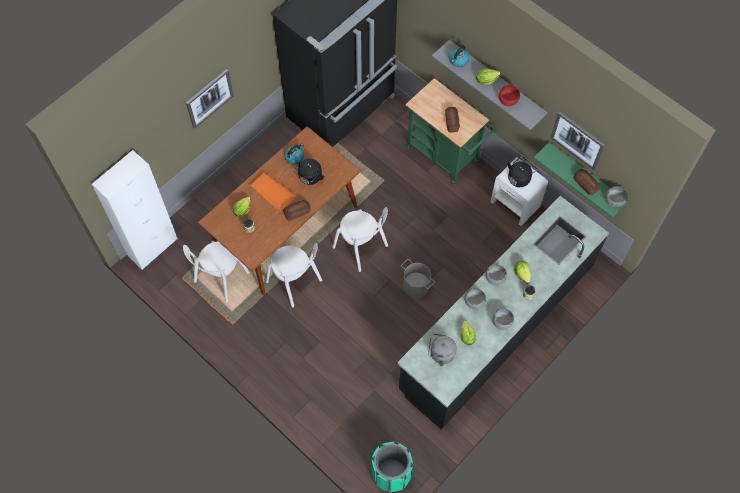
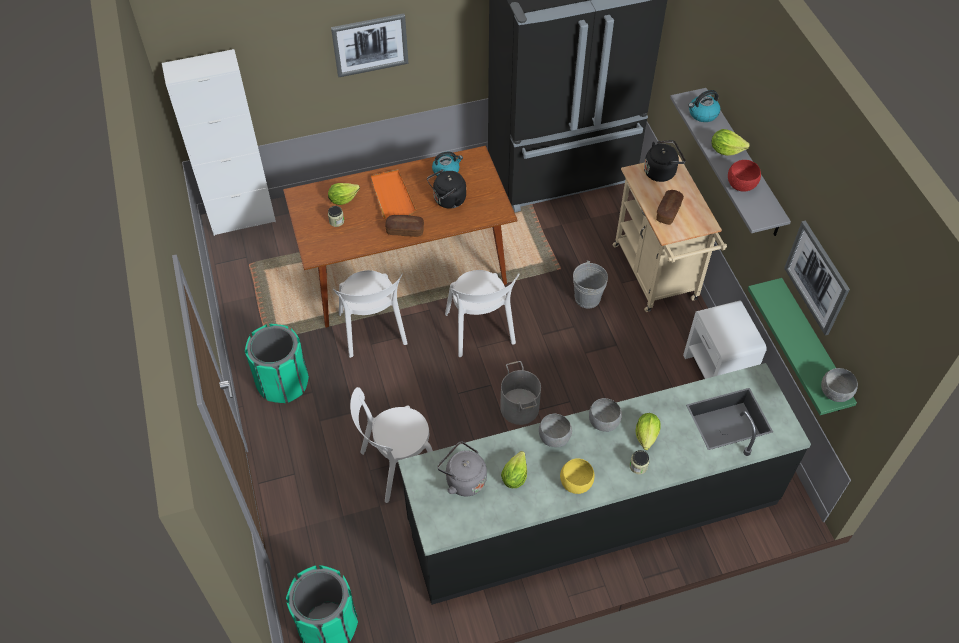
camera: 30 degrees right, 10 degrees down
(220, 279) = (290, 286): white chair -> white chair (396, 466)
(262, 346) = (282, 383): none -> green trash can
(412, 192) = (587, 298): none -> grey bucket
(446, 156) = (657, 277): green cart -> beige cart
(501, 322) = (576, 482): grey bowl -> yellow bowl
(519, 177) = (728, 325): black kettle -> black kettle (661, 171)
(585, 184) = (803, 353): bread -> none

